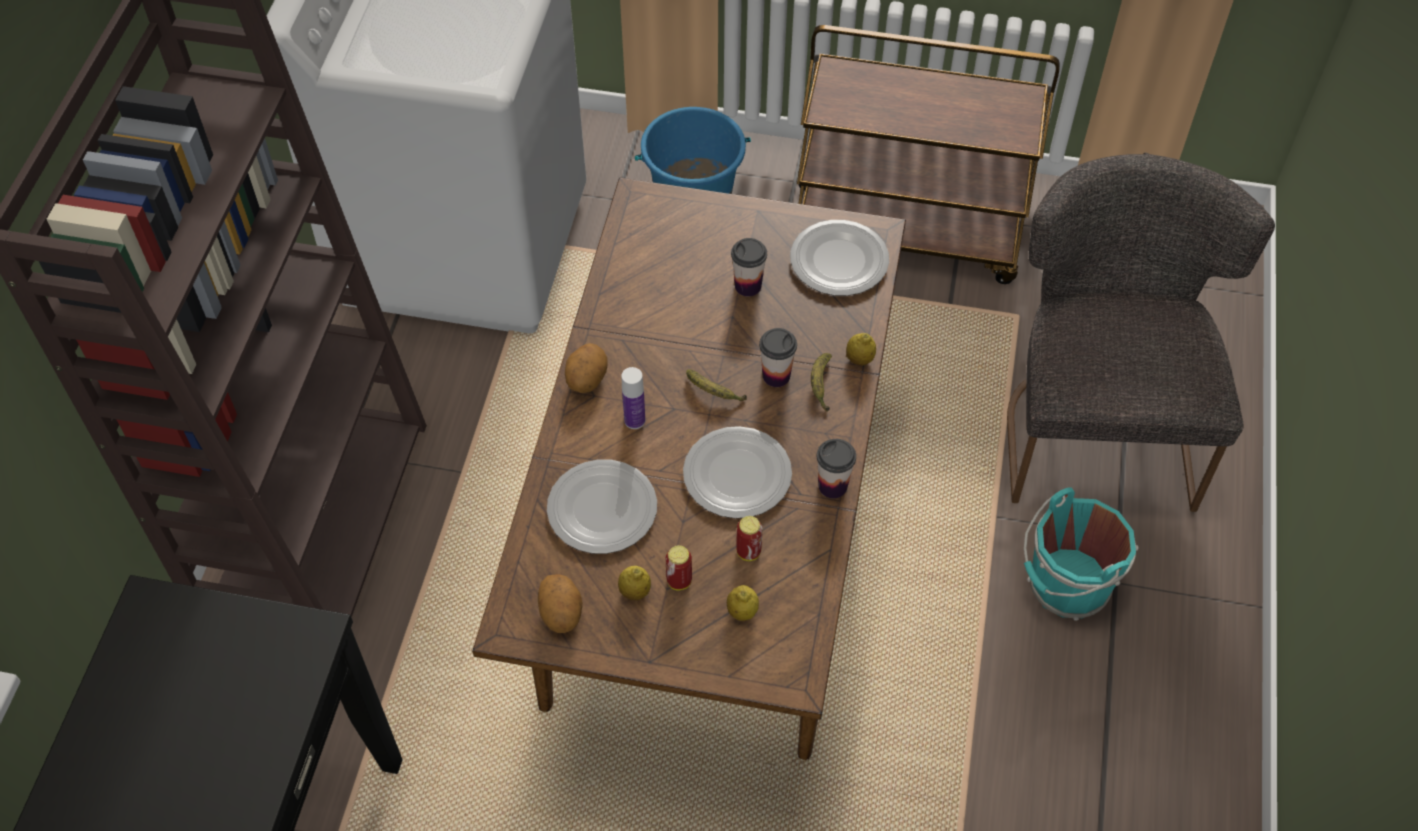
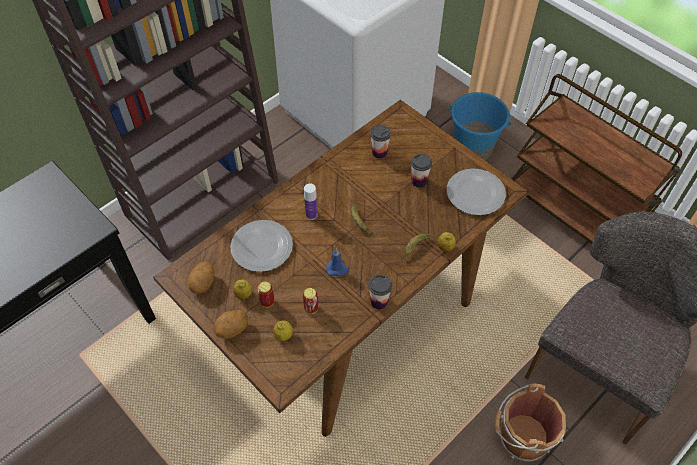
camera: 35 degrees right, 0 degrees up
(586, 380) = (305, 184): potato -> potato (232, 329)
(738, 475) = (337, 269): plate -> blue candle
(776, 376) = (396, 232): cup -> cup (379, 152)
(1066, 586) = (521, 437): turquoise bucket -> brown bucket

